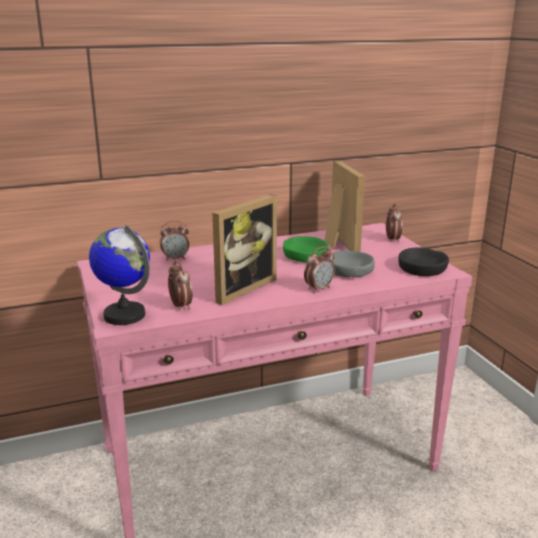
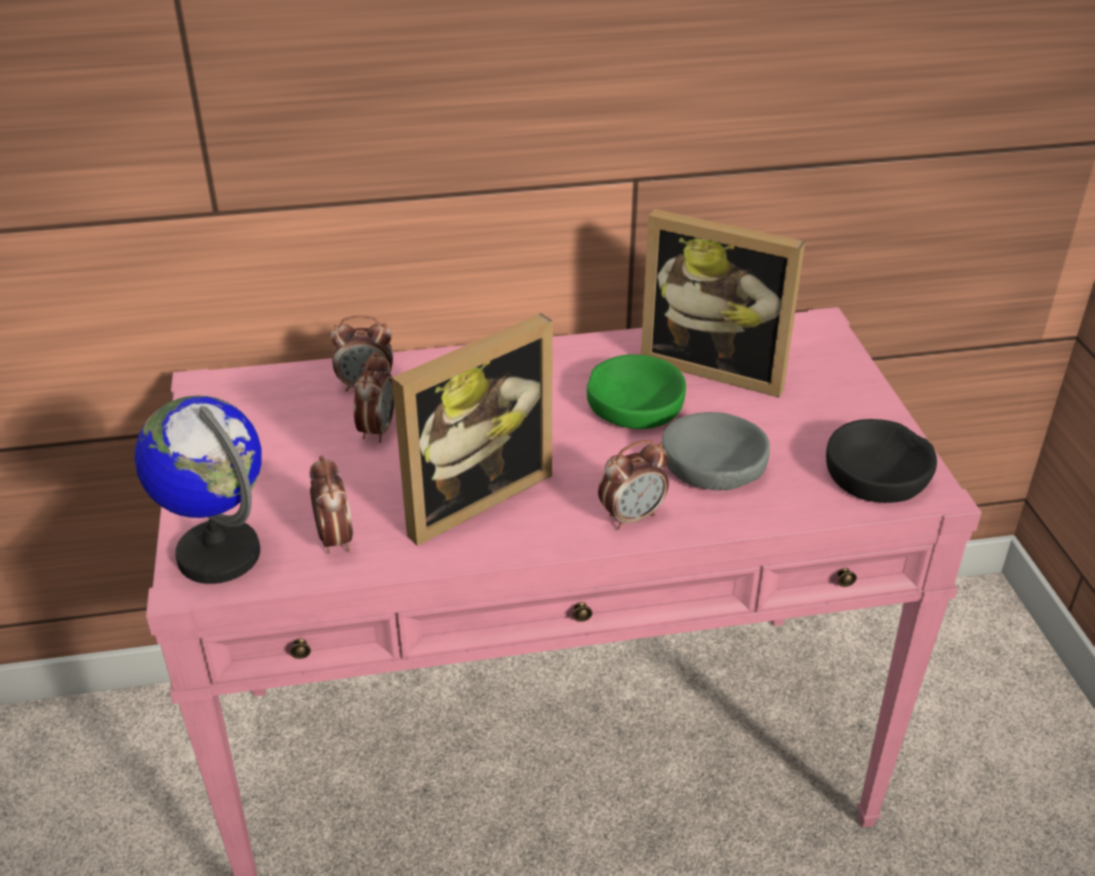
camera: 10 degrees right, 15 degrees up
(337, 242) = (716, 366): picture frame -> picture frame turned 120 degrees clockwise
(392, 240) = (841, 369): alarm clock -> alarm clock (377, 430)

